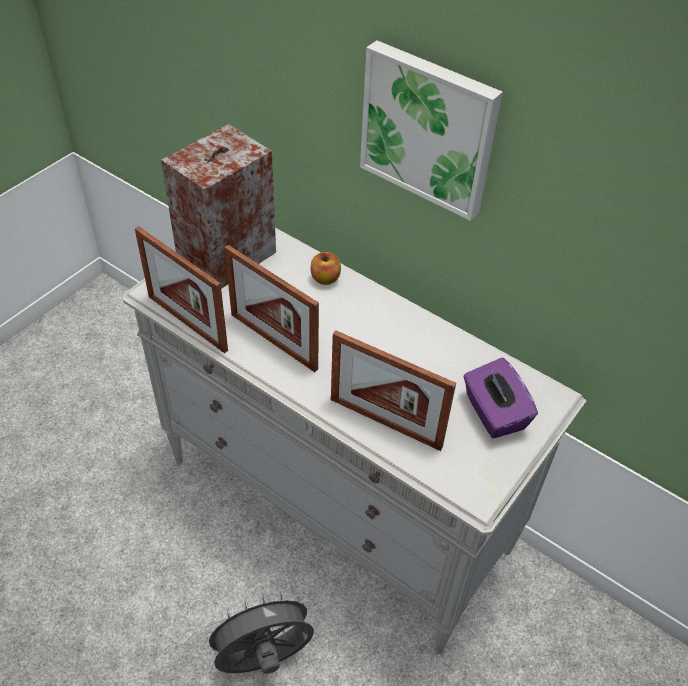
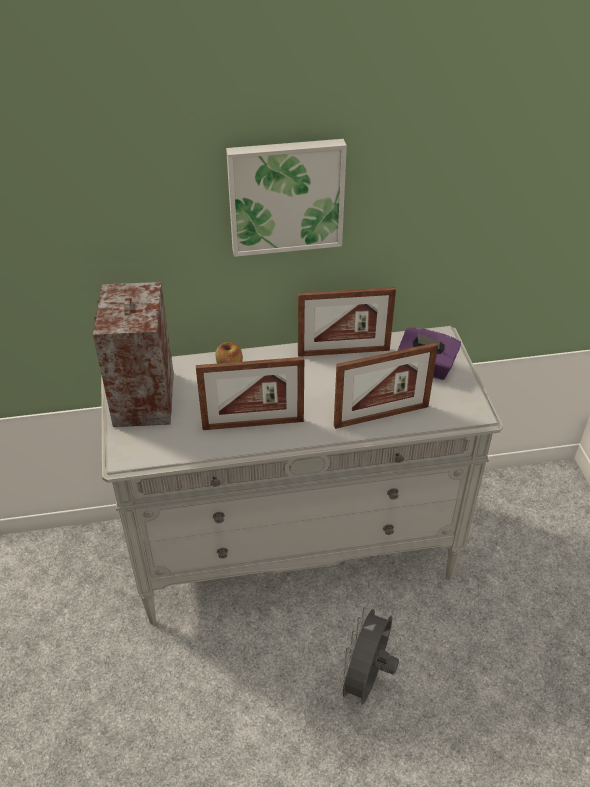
camera: 45 degrees left, 5 degrees down
(187, 323) = (180, 457): picture frame -> picture frame (343, 352)

